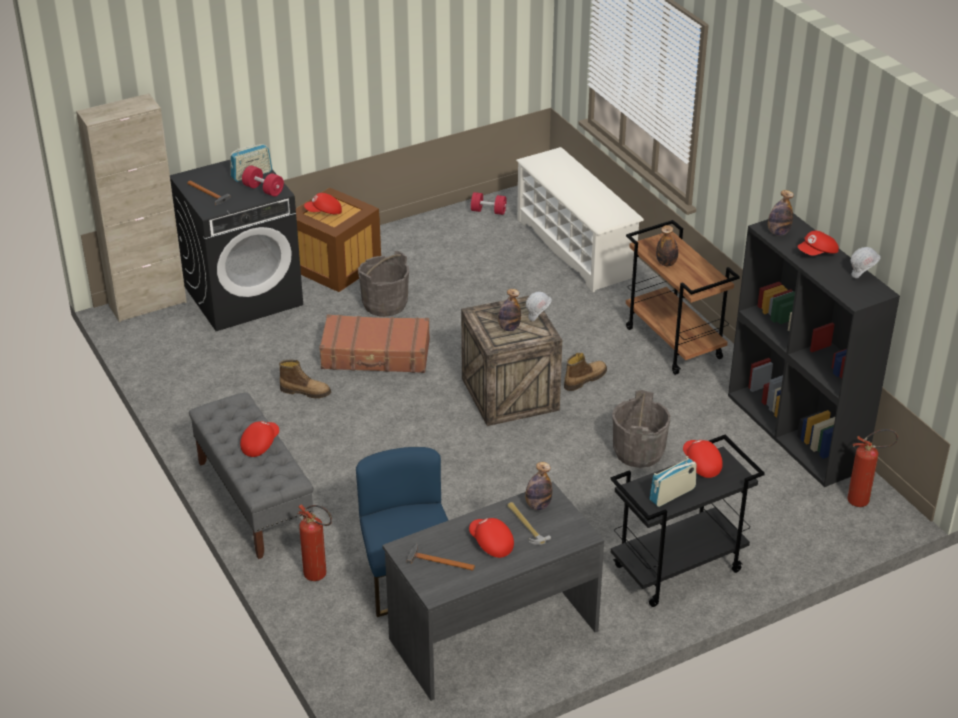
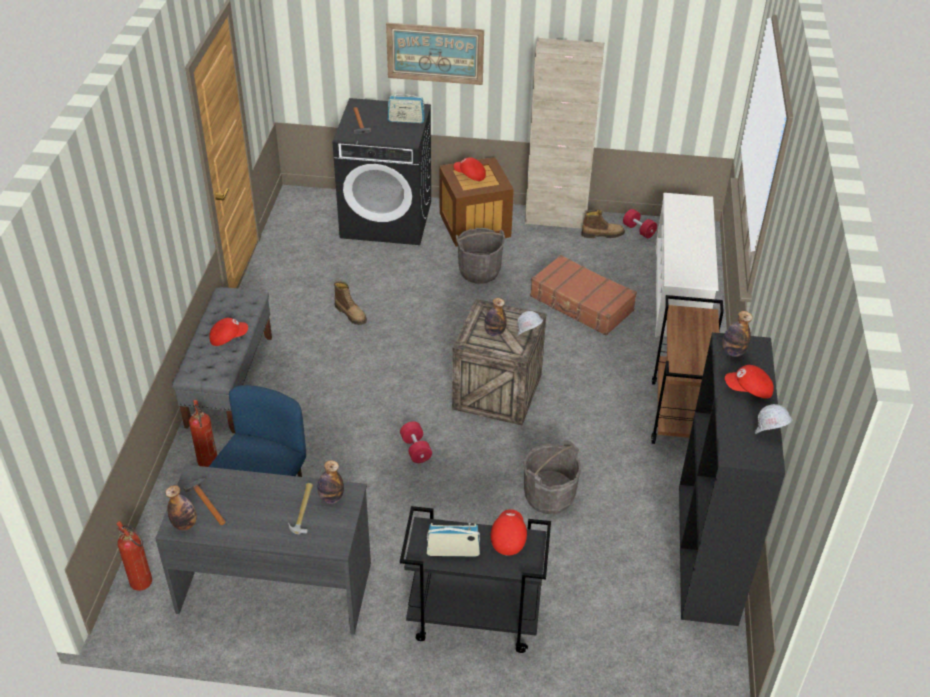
camera: 35 degrees right, 5 degrees up
(147, 304) = (317, 197): beige cabinet -> beige cabinet (555, 219)
(254, 95) = (435, 53): none -> picture
(263, 190) = (401, 135): red dumbbell -> red dumbbell (416, 449)
(376, 355) = (430, 309): brown suitcase -> brown suitcase (581, 304)
(491, 543) = (260, 510): red cap -> none
(584, 379) = (570, 409): boot -> boot (602, 234)
(666, 263) = (680, 337): bottle -> bottle (185, 524)
(863, 501) = (705, 654): fire extinguisher -> fire extinguisher (144, 585)

